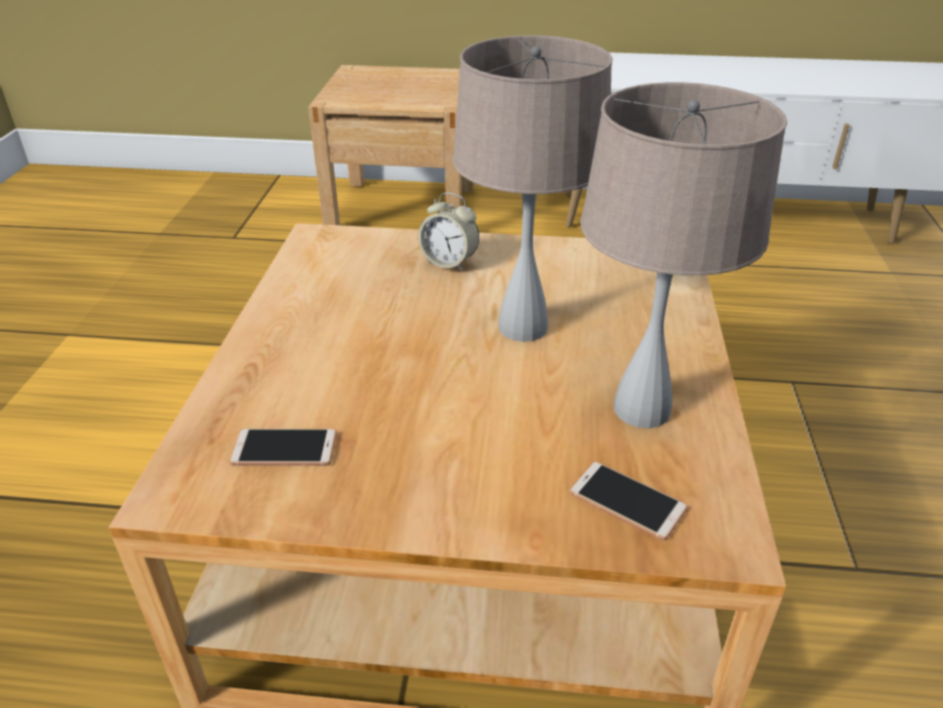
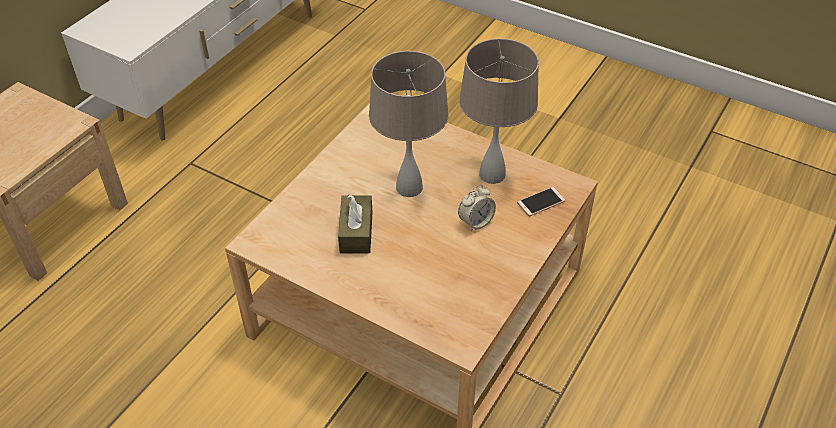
camera: 65 degrees left, 10 degrees up
(284, 449) = (452, 299): phone -> none
(386, 307) = (356, 232): none -> brown tissue box
(449, 262) = (328, 193): alarm clock -> alarm clock (476, 222)

